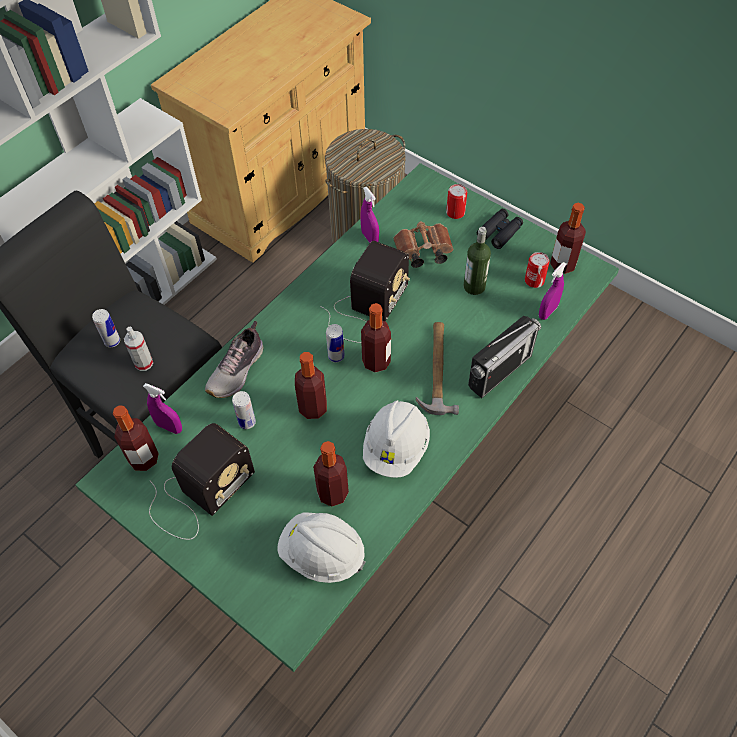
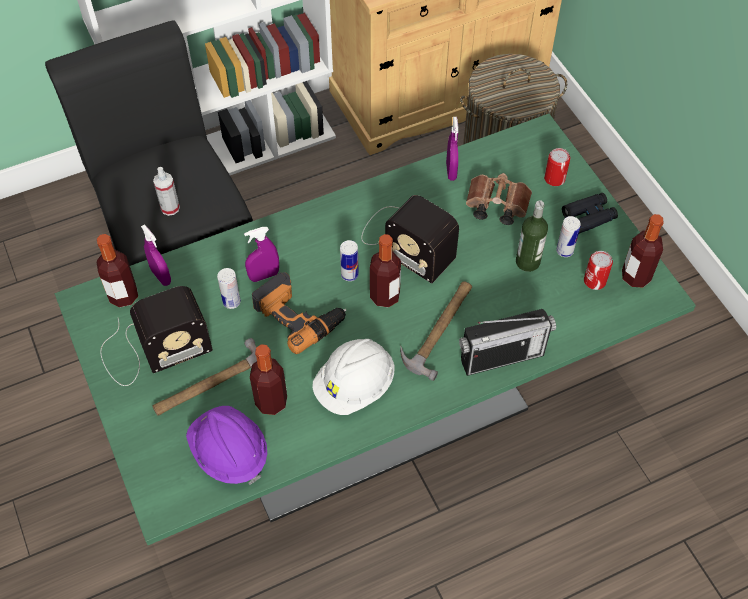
camera: 25 degrees right, 0 degrees up
(112, 341) = (154, 176): can -> can (564, 251)
(237, 370) = (250, 250): shoe -> none
(270, 503) = (210, 385): none -> hammer
(313, 408) = (299, 315): bottle -> power drill
(322, 554) = (229, 453): white hard hat -> purple hard hat
(366, 309) = (405, 241): radio -> radio turned 75 degrees clockwise
(548, 312) = (589, 318): purple spray bottle -> purple spray bottle (264, 275)

